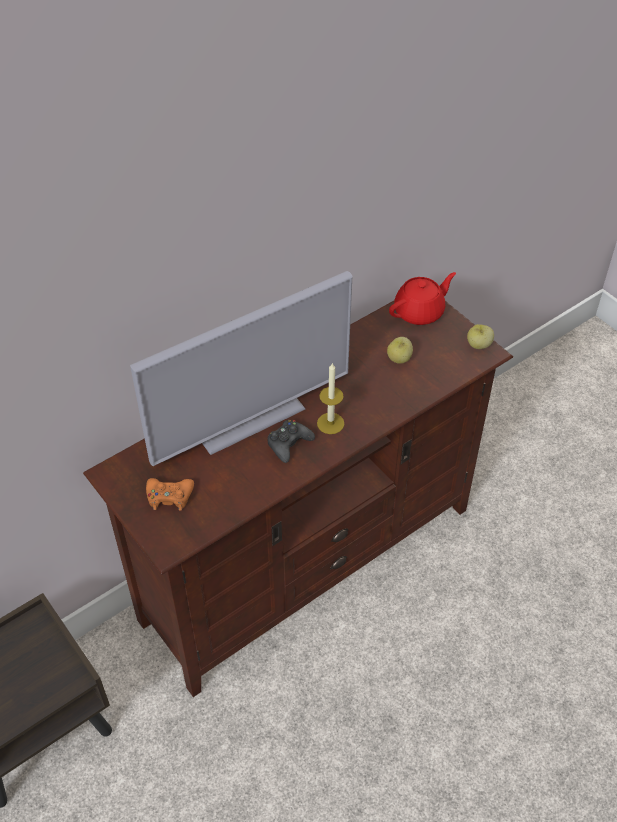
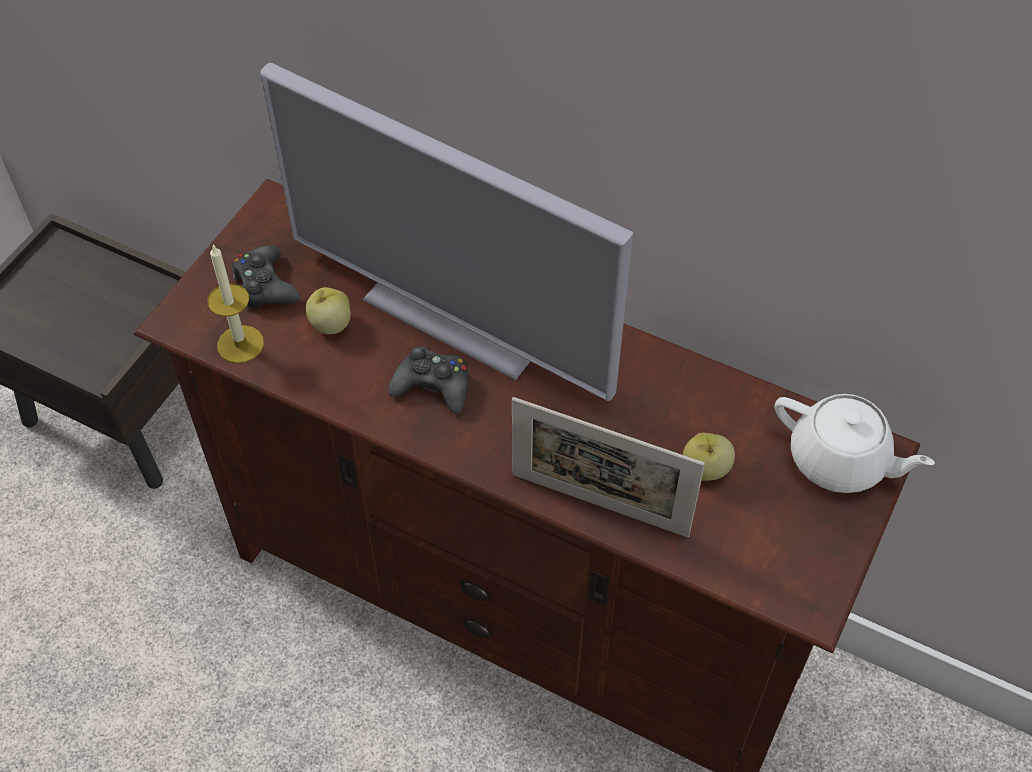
camera: 65 degrees right, 5 degrees up
(169, 497) = (265, 286): orange game controller -> black game controller
(330, 423) = (504, 424): candle -> candle (240, 344)
(398, 404) = (599, 504): none -> picture frame
(420, 312) = (839, 461): red teapot -> white teapot
(478, 345) = (819, 582): apple -> apple (330, 324)

